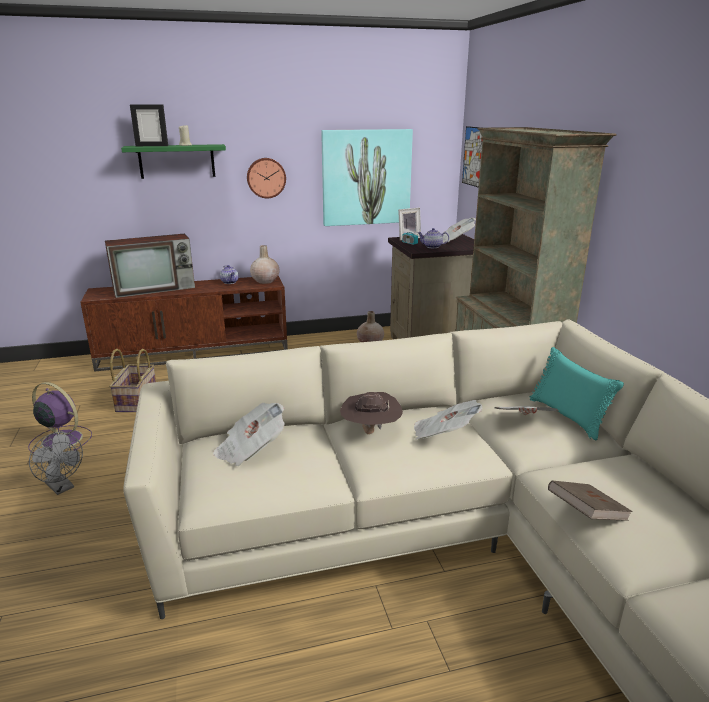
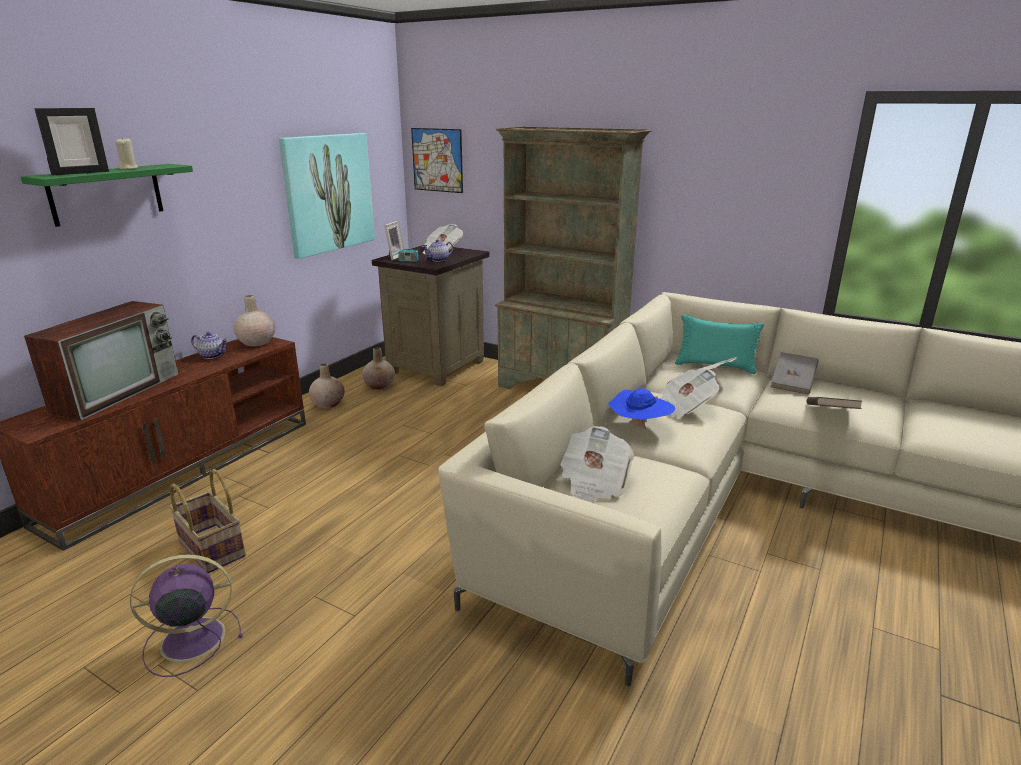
camera: 45 degrees left, 0 degrees up
(62, 487) = (307, 676): grey fan -> none
(266, 178) = (225, 205): wall clock -> none
(320, 344) = (328, 404): none -> beige vase
(370, 432) = (639, 428): brown hat -> blue hat
(618, 468) = (792, 384): none -> grey book

